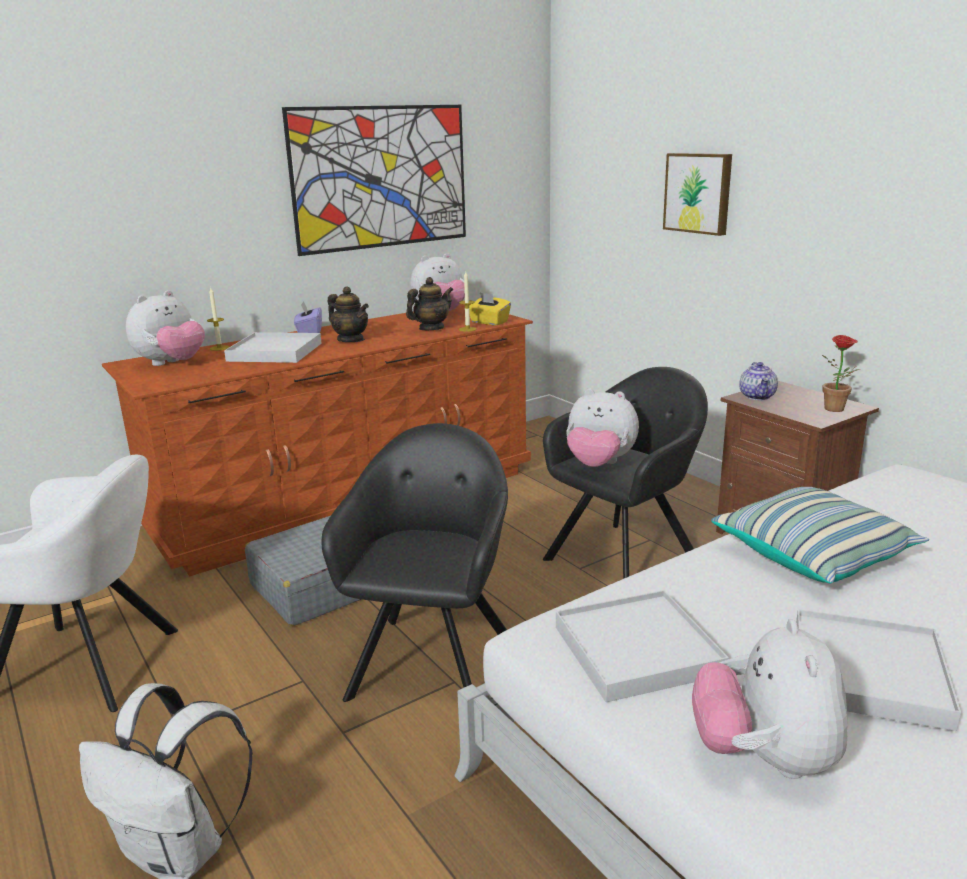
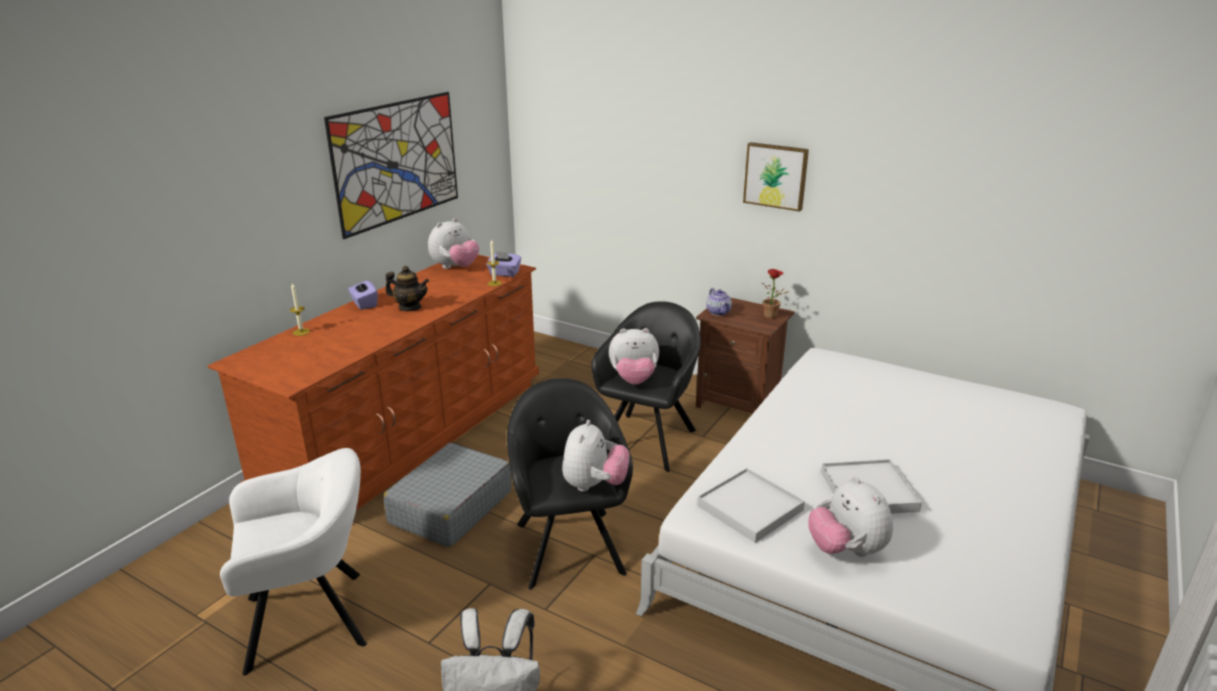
camera: 25 degrees left, 5 degrees up
(171, 364) = (279, 356): plush toy -> plush toy (594, 485)
(275, 352) = (358, 330): white tray -> none
(431, 328) = (464, 286): teapot -> none
(489, 322) = (504, 273): yellow tissue box -> purple tissue box
(699, 193) = (650, 162): picture -> picture (776, 175)
(813, 554) = (804, 424): pillow -> none

